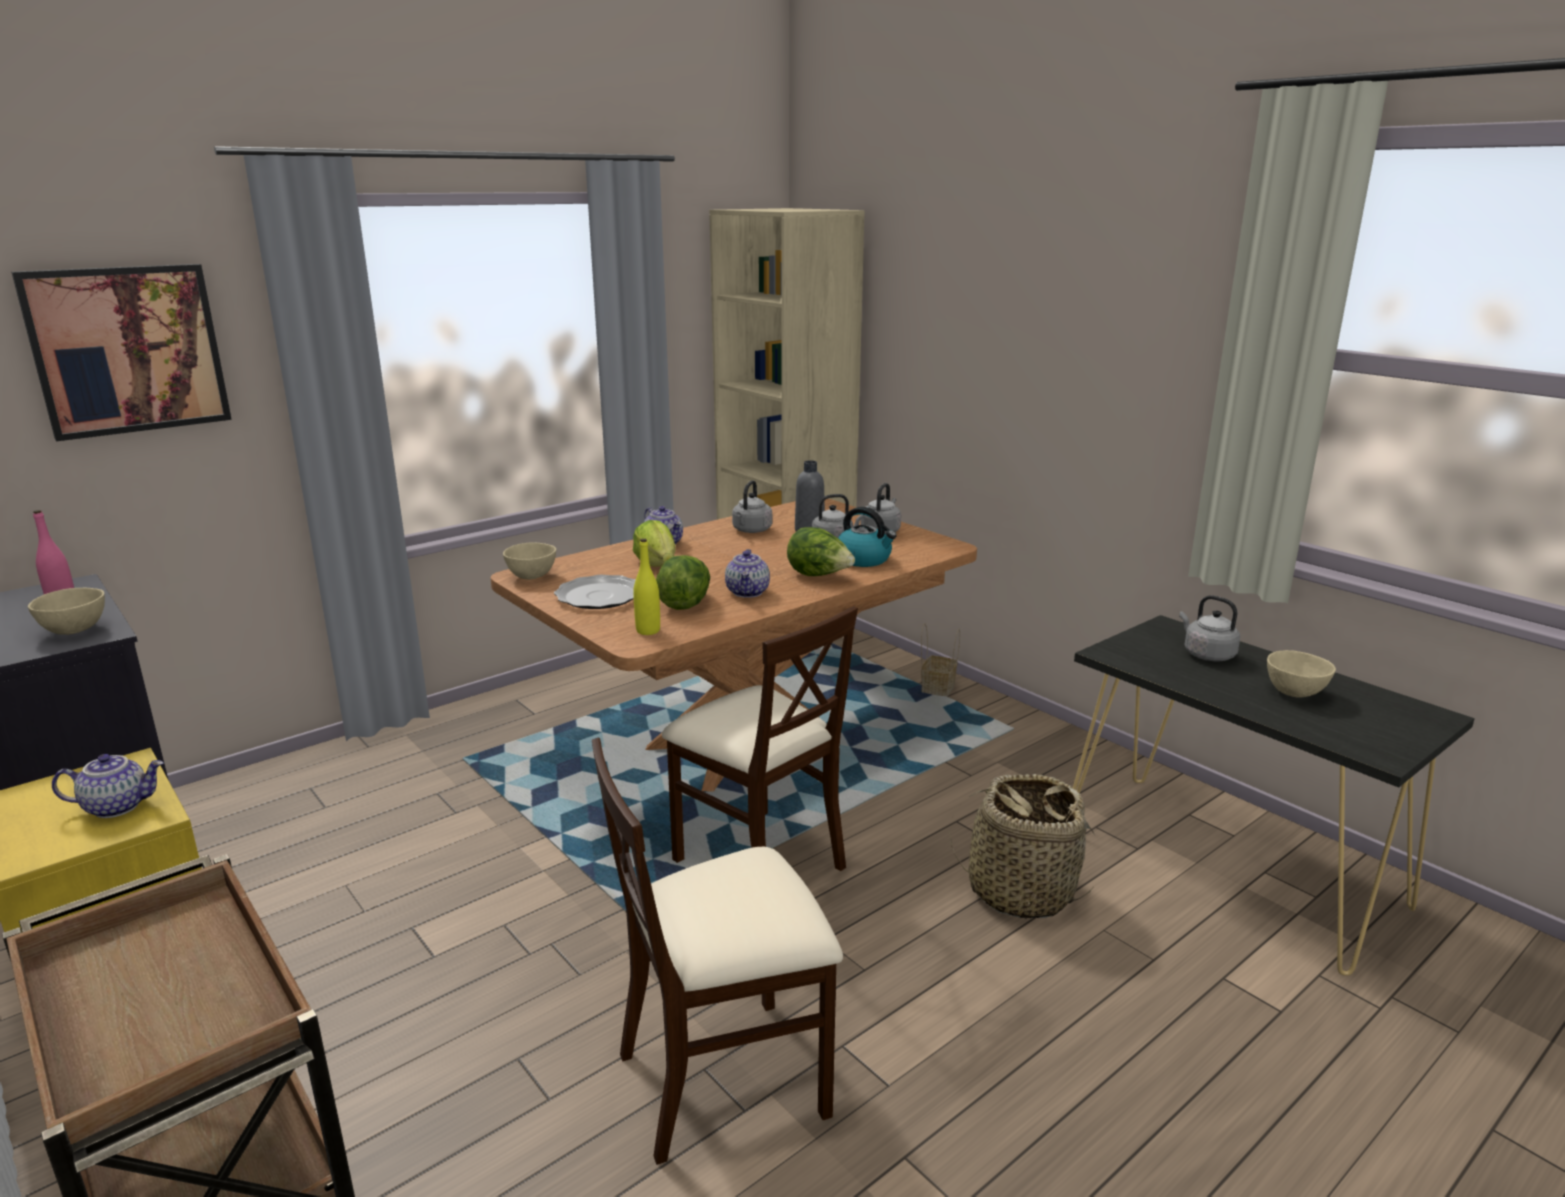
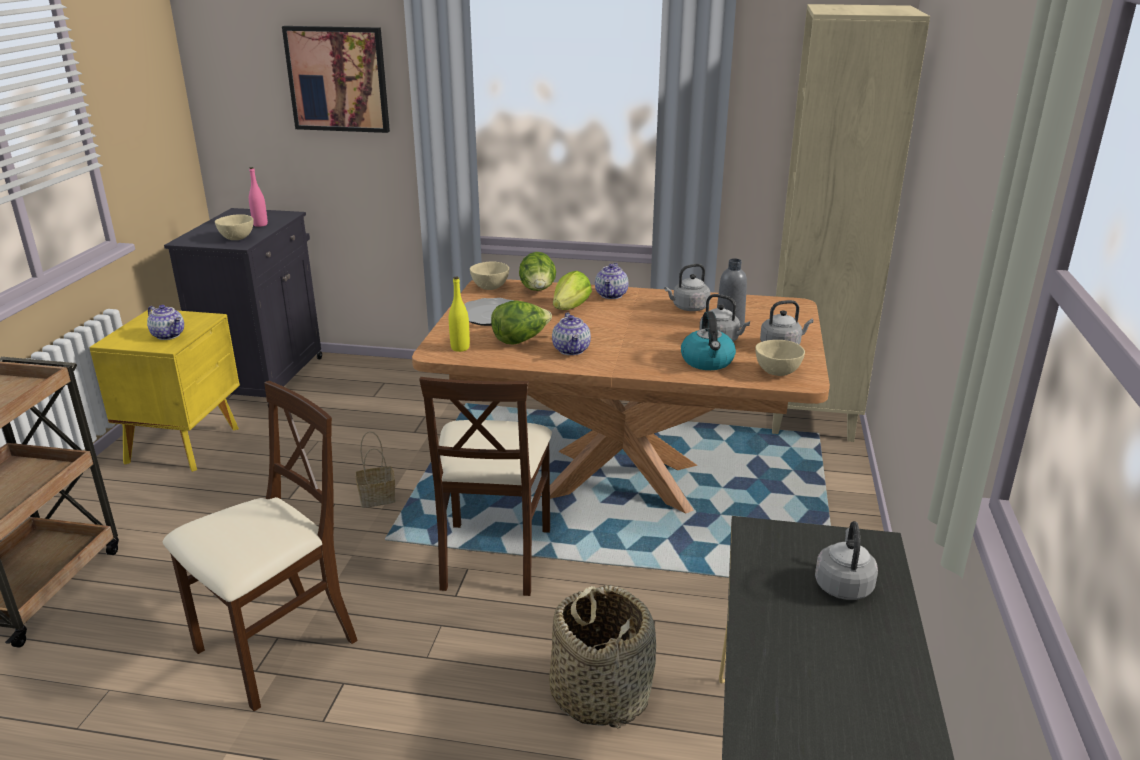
camera: 50 degrees right, 5 degrees up
(724, 1078) = (276, 649): beige chair -> beige chair turned 105 degrees clockwise
(748, 592) = (572, 350): teapot -> teapot turned 60 degrees counterclockwise
(819, 576) = (644, 359): lettuce -> lettuce (538, 291)
(937, 688) = (839, 523): basket -> basket (378, 497)
(1296, 693) = (833, 664): beige bowl -> beige bowl (777, 373)

